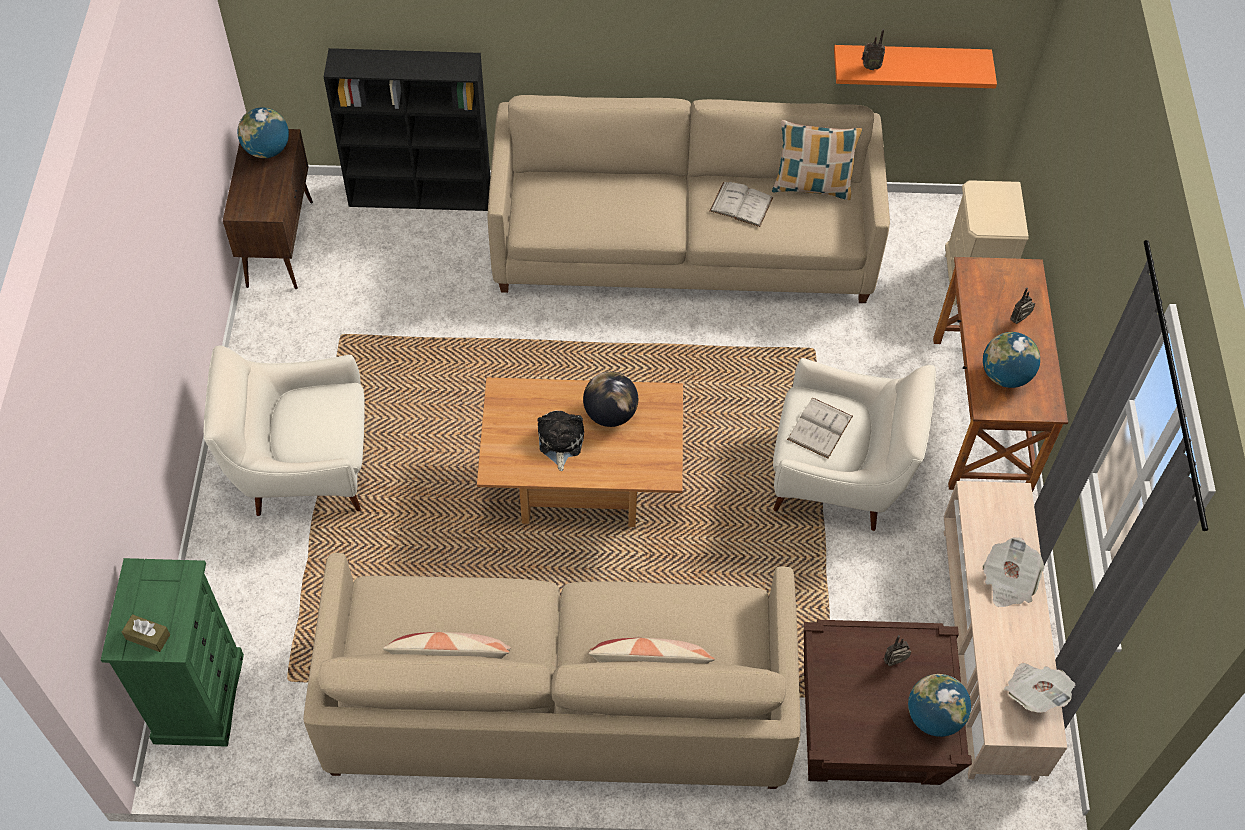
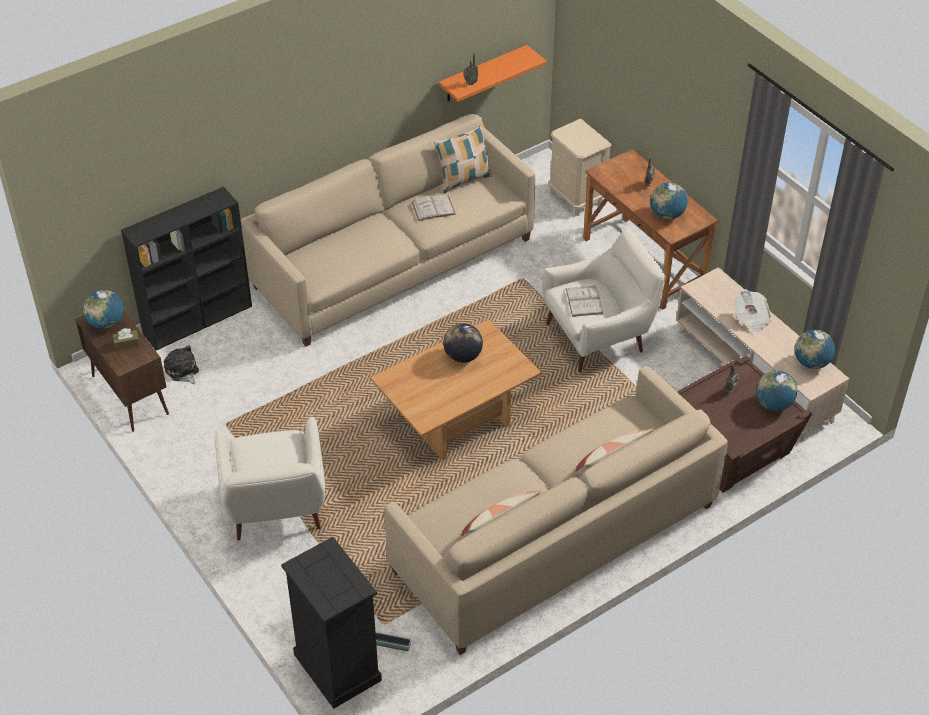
camera: 35 degrees left, 10 degrees down
(148, 637) = (340, 592): brown tissue box -> brown tissue box (126, 343)
(199, 697) = (337, 667): green dresser -> black dresser
(274, 711) = (391, 645): none -> planter
(303, 468) = (276, 509): white armchair -> white armchair turned 60 degrees counterclockwise
(560, 442) = (448, 386): plush toy -> plush toy (182, 371)
(1034, 693) = (811, 363): newspaper -> globe

